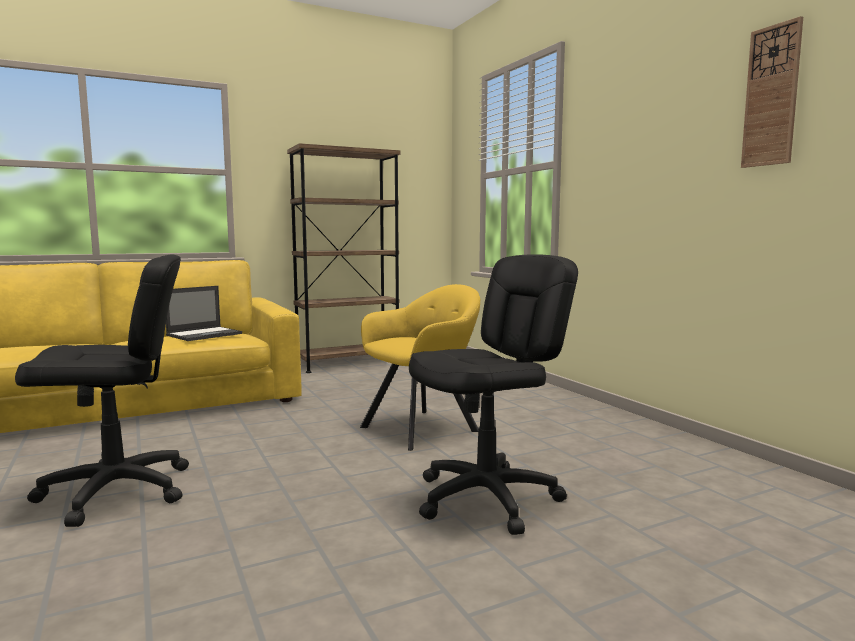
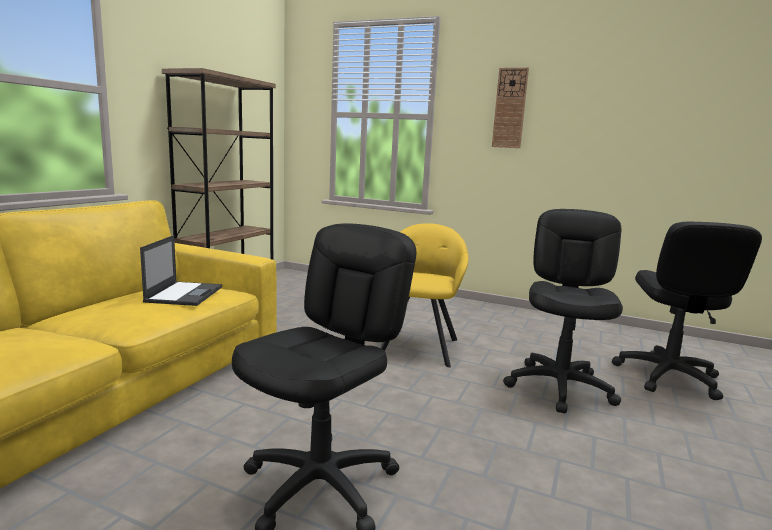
camera: 40 degrees left, 5 degrees up
(691, 536) = (667, 377): none -> black office chair
(771, 96) = (626, 101): wall clock -> wall clock (510, 108)

